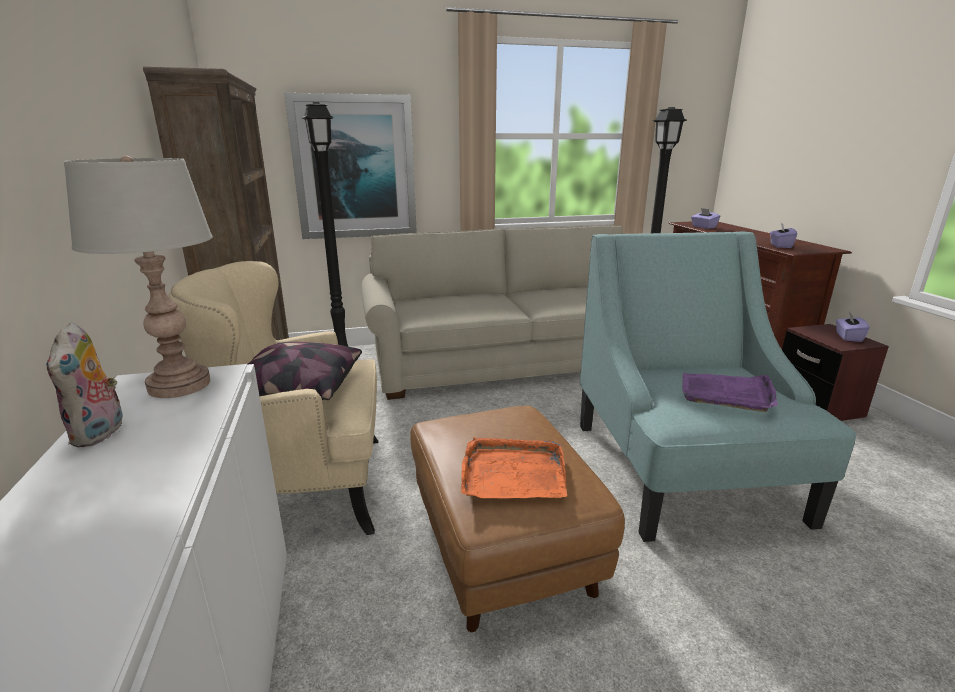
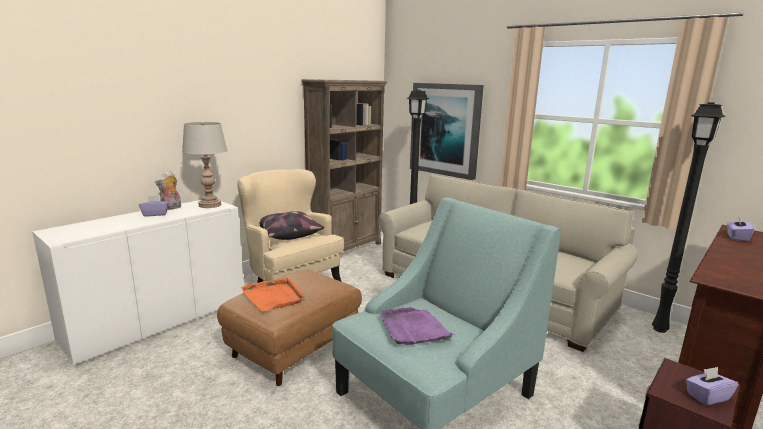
camera: 55 degrees right, 5 degrees down
(780, 245) = (725, 272): purple tissue box -> purple tissue box (155, 214)

